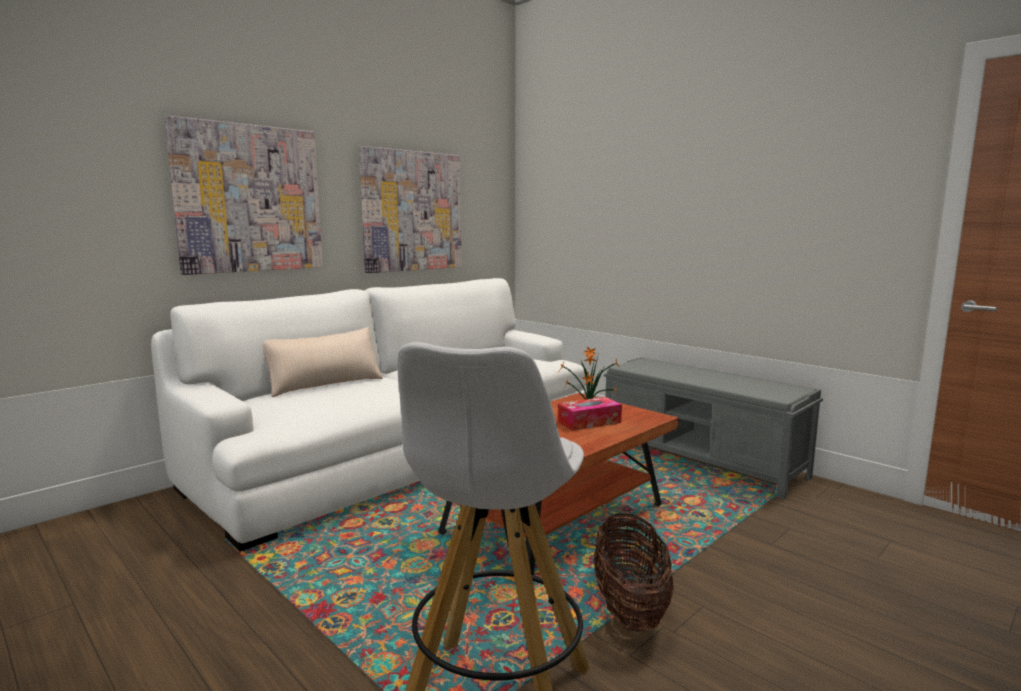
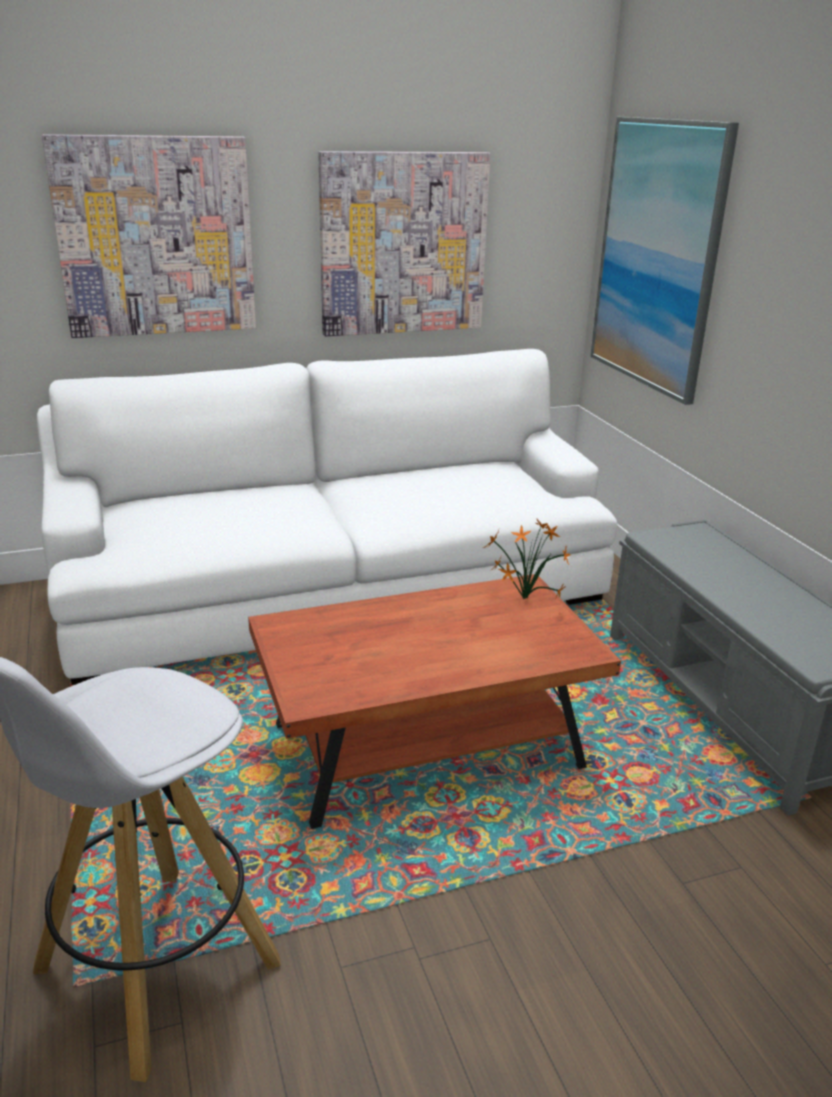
camera: 25 degrees right, 15 degrees up
(325, 384) = (224, 494): beige pillow -> none
(570, 211) = (658, 256): none -> picture
(589, 422) = (482, 638): tissue box -> none
(630, 608) = (398, 907): basket -> none

